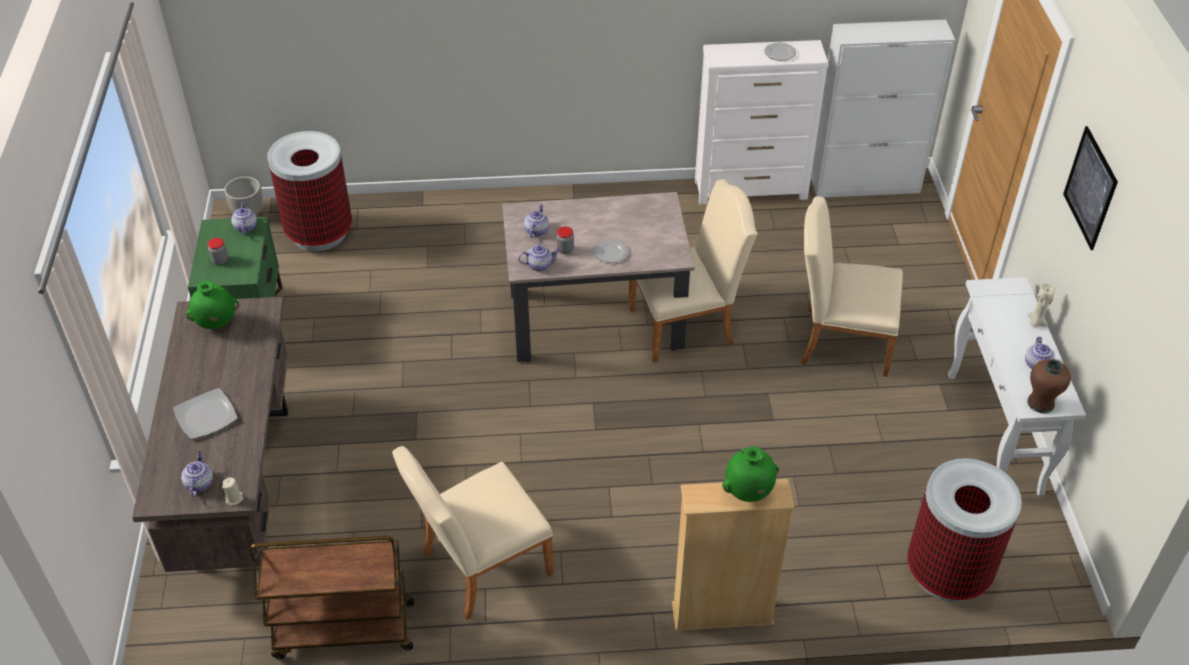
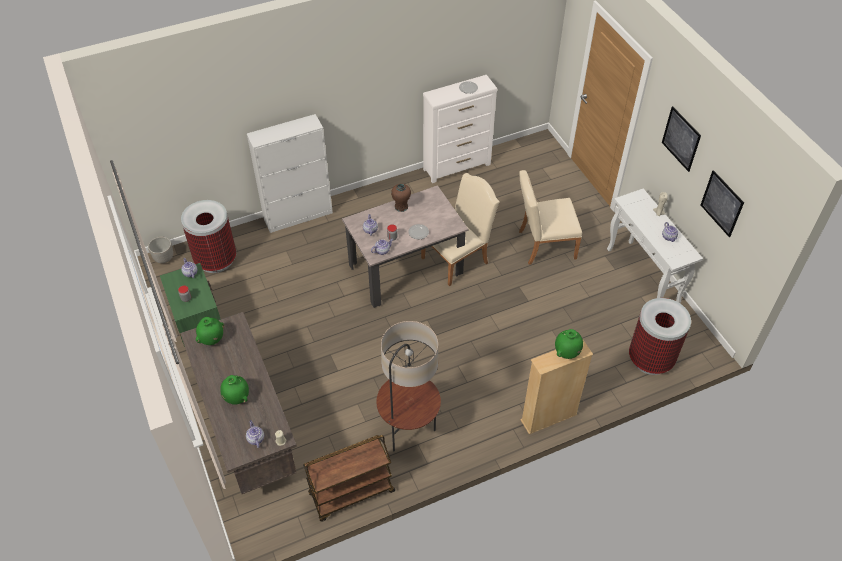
camera: 20 degrees left, 5 degrees up
(205, 416) = (236, 398): plate -> green vase
(479, 567) = (409, 433): beige chair -> floor lamp
(865, 185) = (518, 147): white cabinet -> white cabinet (298, 216)
(1040, 403) = (679, 258): brown vase -> brown vase (401, 207)
(1128, 314) = (722, 203): none -> picture

